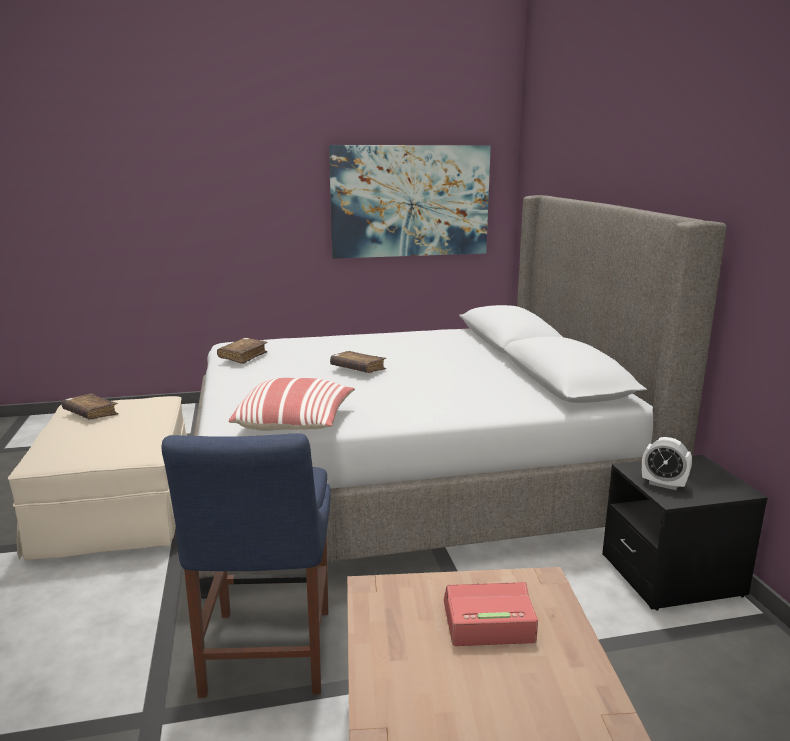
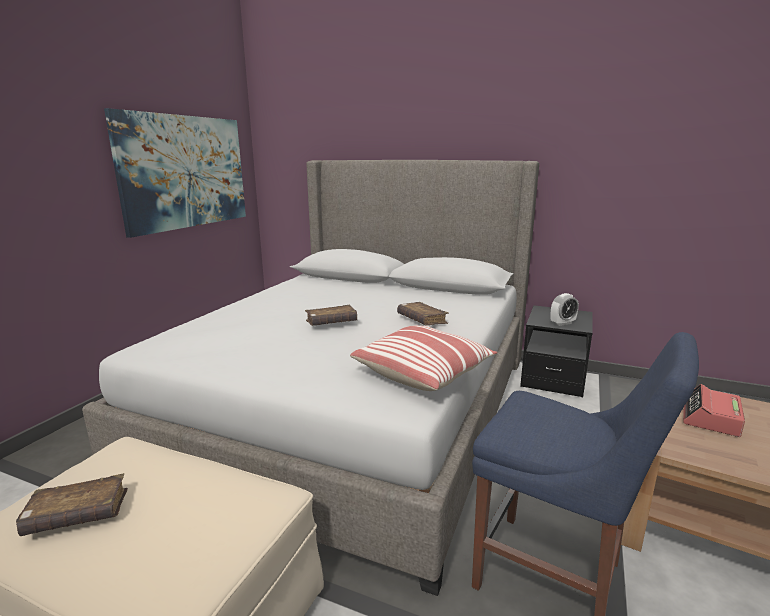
camera: 55 degrees left, 0 degrees up
(243, 356) = (204, 352): brown book -> brown book (422, 320)

